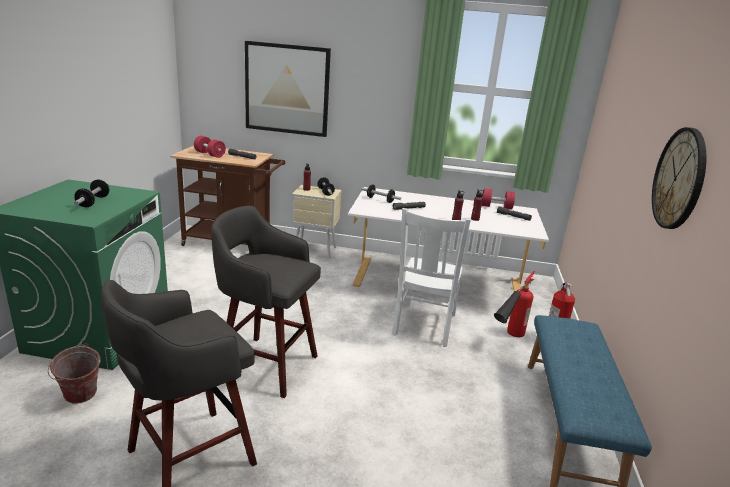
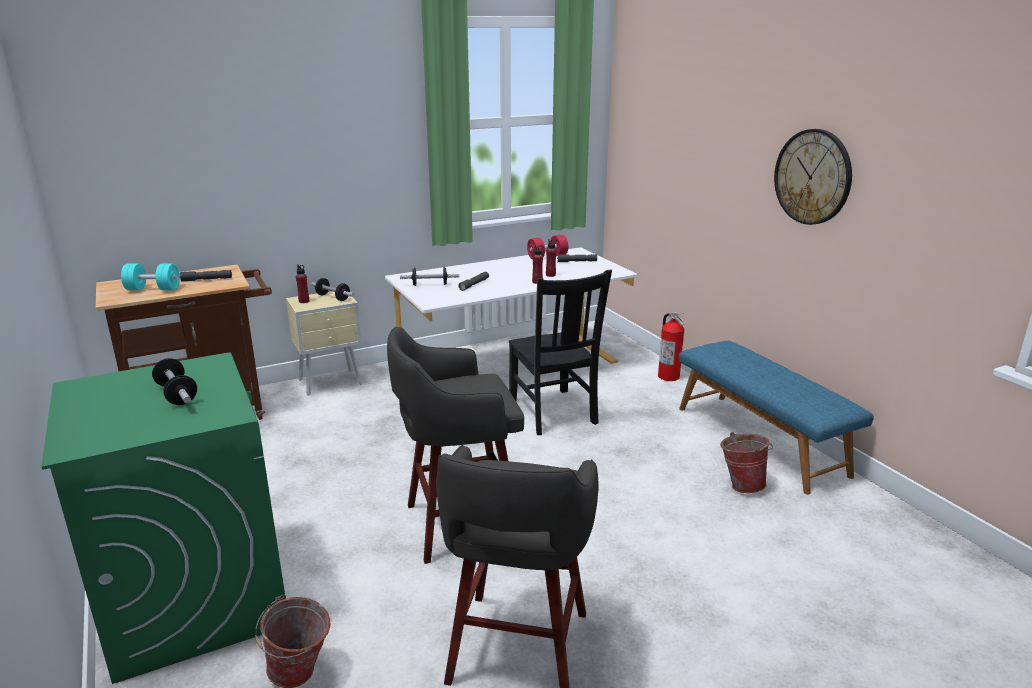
camera: 35 degrees left, 0 degrees up
(209, 154) = (153, 289): red dumbbell -> turquoise dumbbell
(287, 89) = (240, 165): picture -> none
(424, 325) = (553, 413): white chair -> black chair
(499, 447) = (741, 484): none -> bucket
(508, 339) = (635, 392): fire extinguisher -> none

